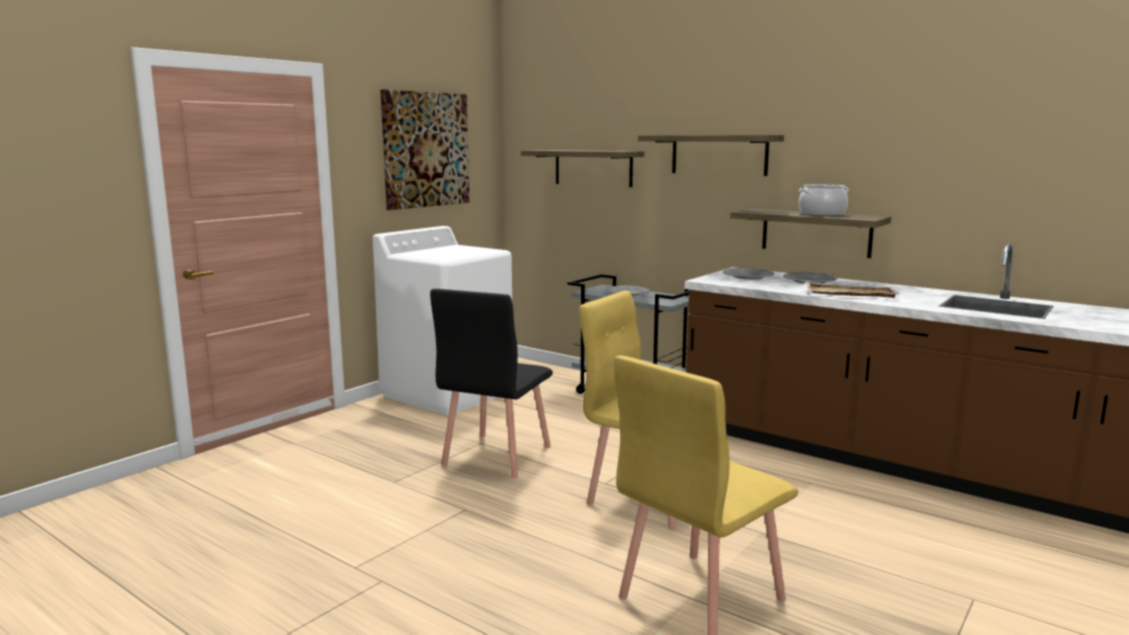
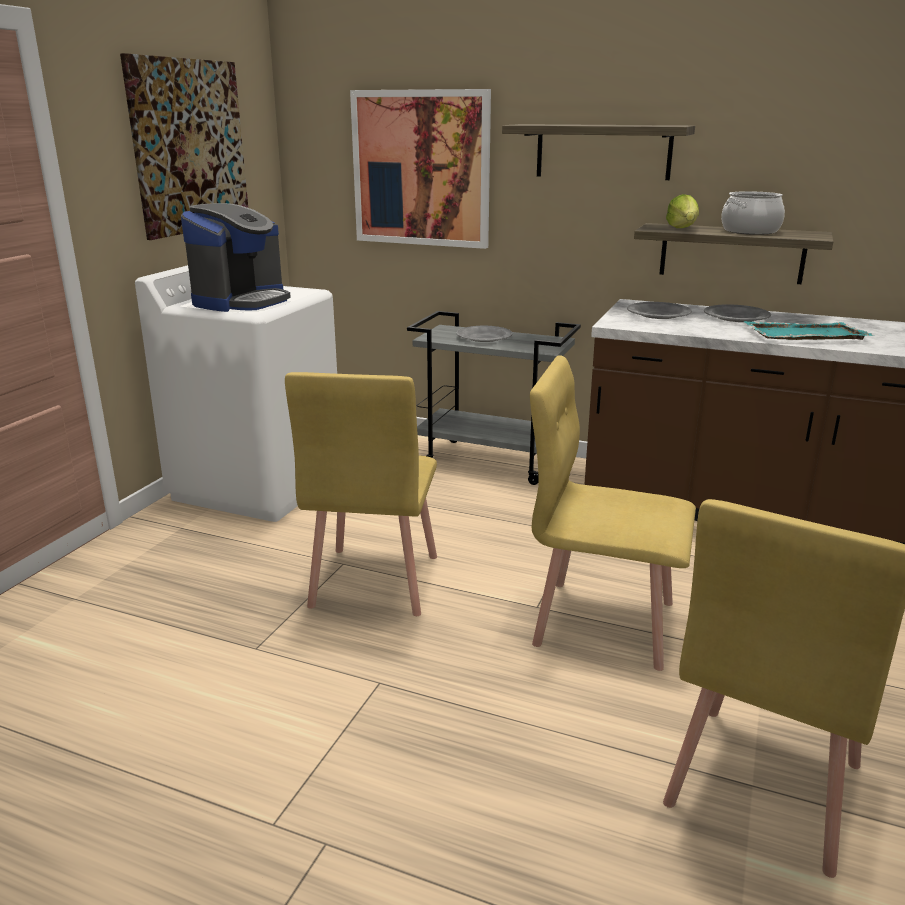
camera: 15 degrees left, 10 degrees up
(442, 253) = (241, 301): none -> coffee machine
(496, 455) = (373, 581): black chair -> yellow chair
(593, 168) = (421, 169): shelf -> picture
(770, 211) = (682, 229): none -> lettuce
(849, 293) = (804, 334): beige tray -> turquoise tray

